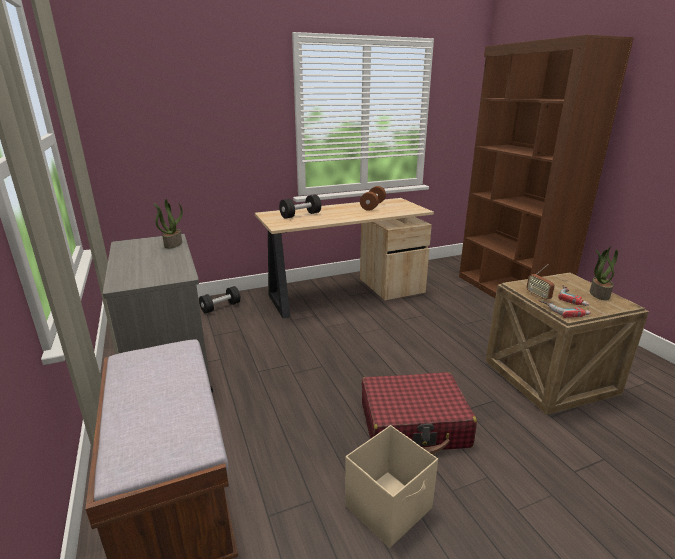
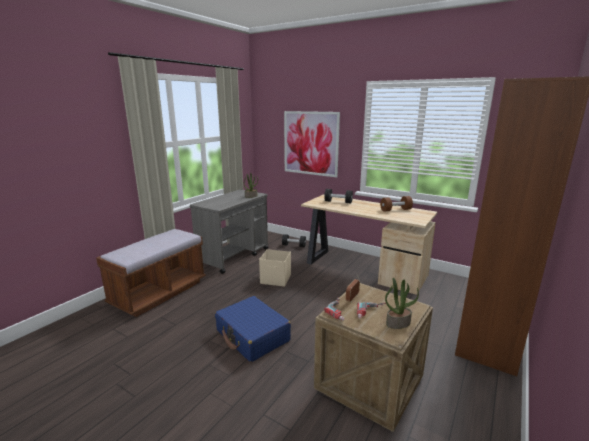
camera: 55 degrees right, 5 degrees down
(208, 135) = (310, 143): none -> picture
(389, 507) = (184, 347): beige storage box -> beige storage box (276, 279)
(414, 425) = (252, 336): red suitcase -> blue suitcase

